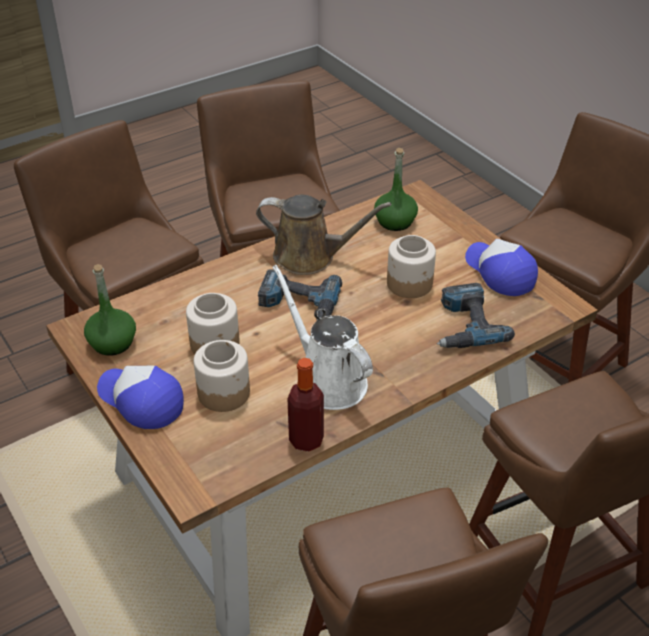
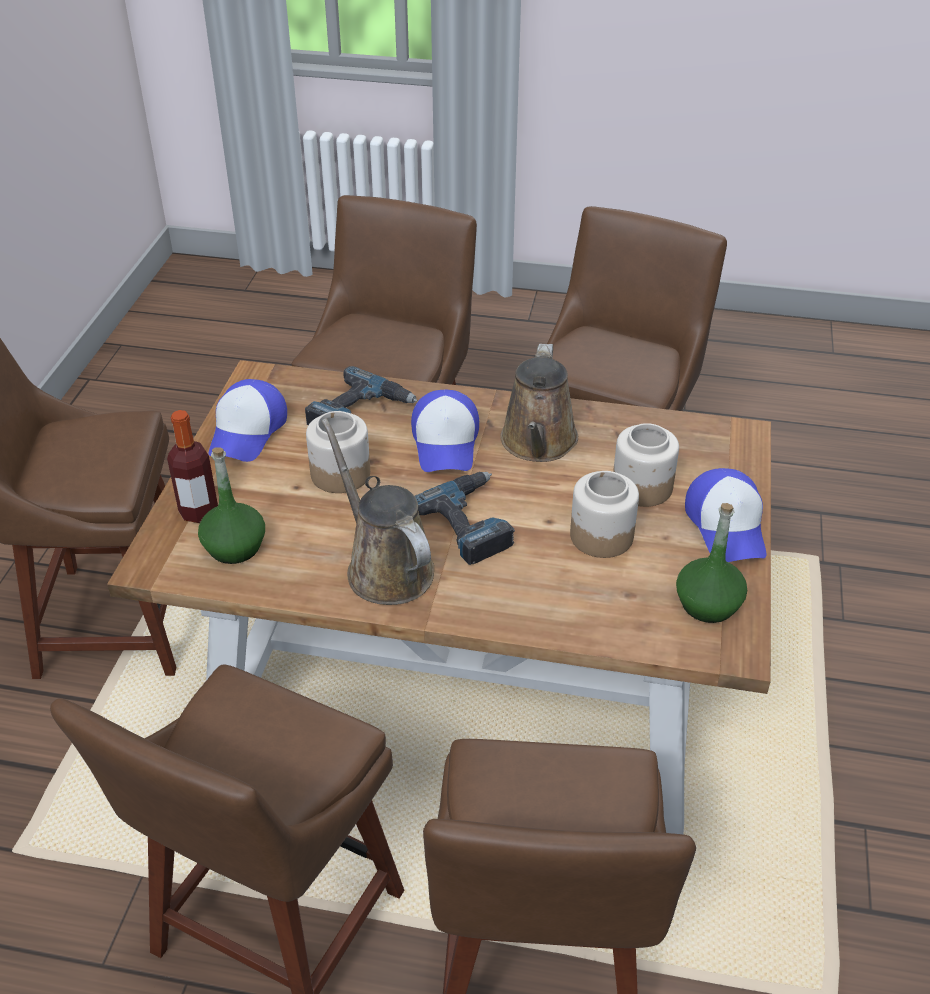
camera: 135 degrees left, 0 degrees up
(306, 440) = (613, 415): bottle -> bottle (198, 511)
(327, 380) = (538, 443): white watering can -> brown watering can
(383, 341) = (446, 443): none -> cap

